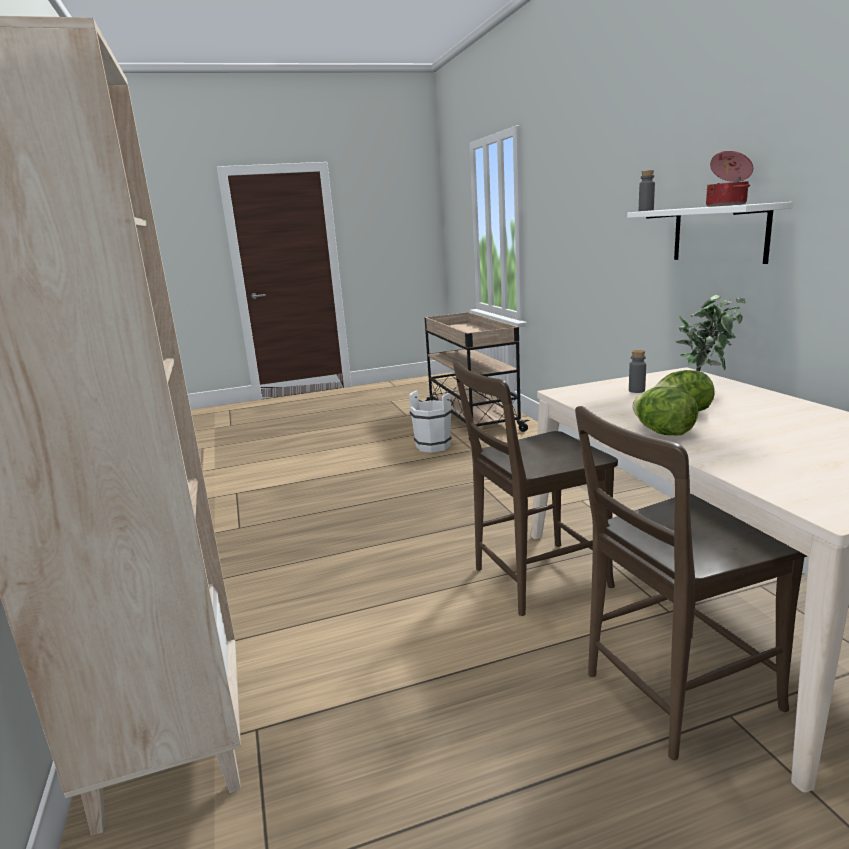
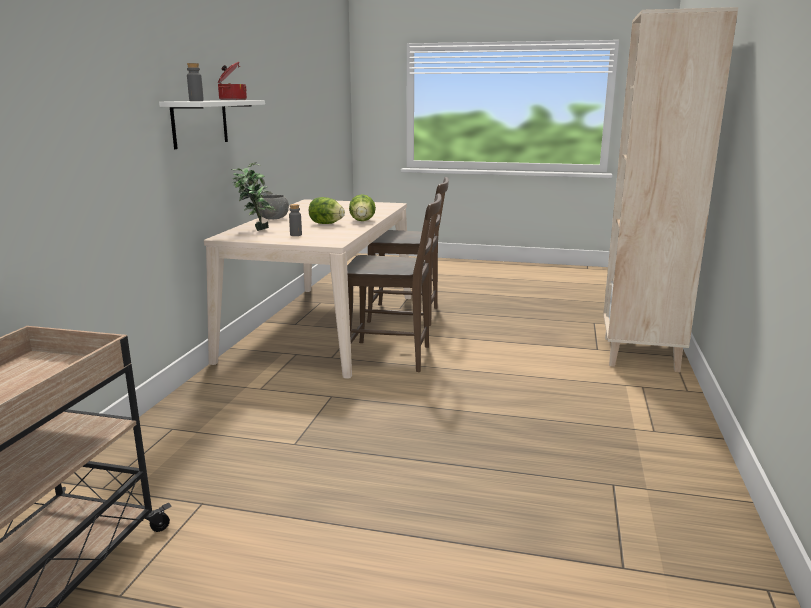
camera: 150 degrees left, 0 degrees up
(434, 445) = (223, 546): white bucket -> none
(784, 404) = (273, 218): none -> grey bowl

